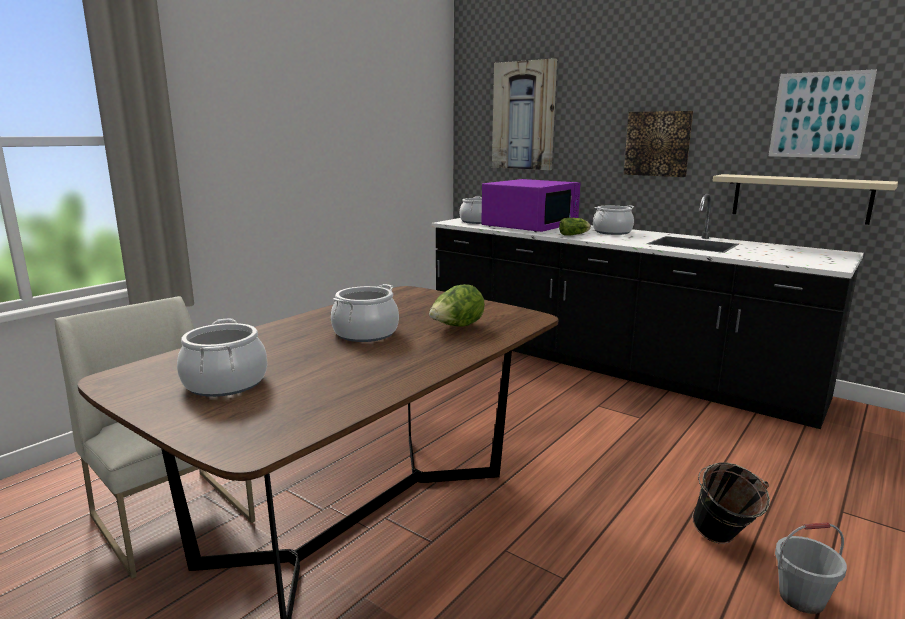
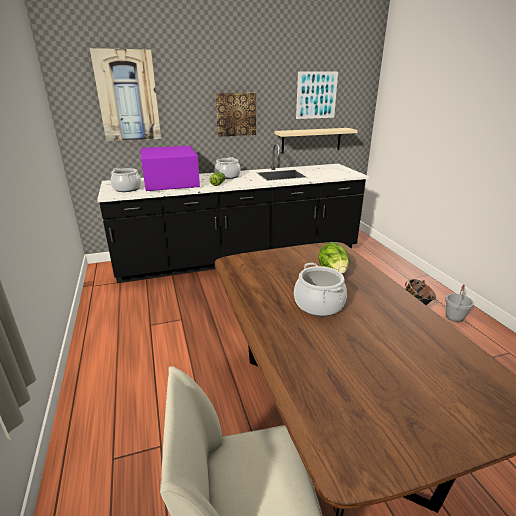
camera: 55 degrees left, 10 degrees up
(225, 383) = (393, 394): cooking pot -> none

